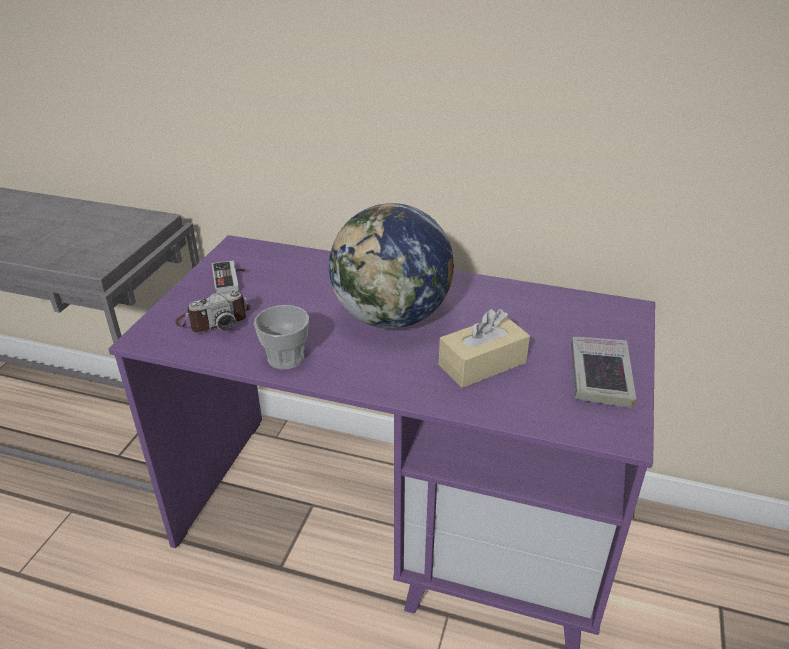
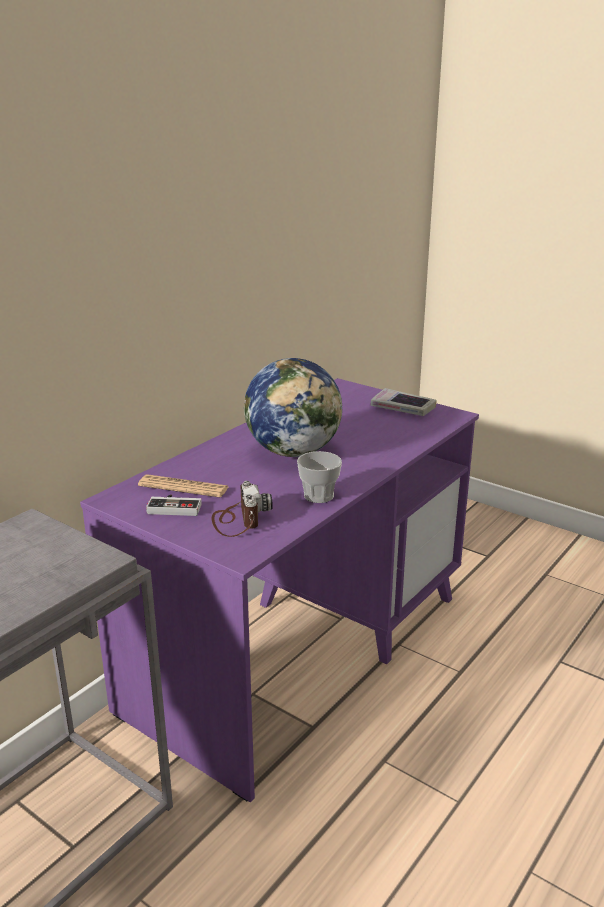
camera: 70 degrees left, 10 degrees down
(273, 273) = (183, 487): none -> newspaper
(482, 364) = (370, 434): beige tissue box -> none

